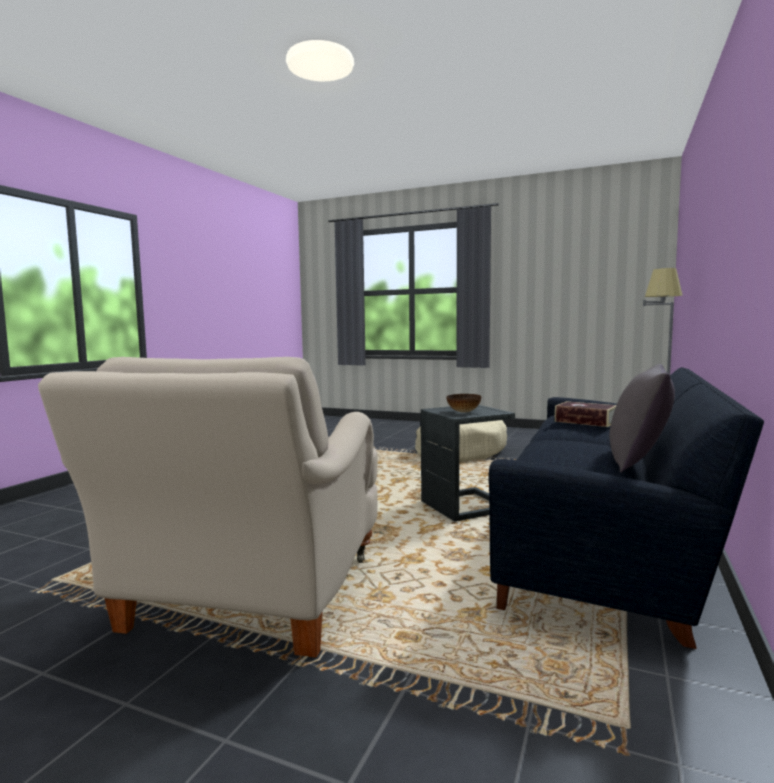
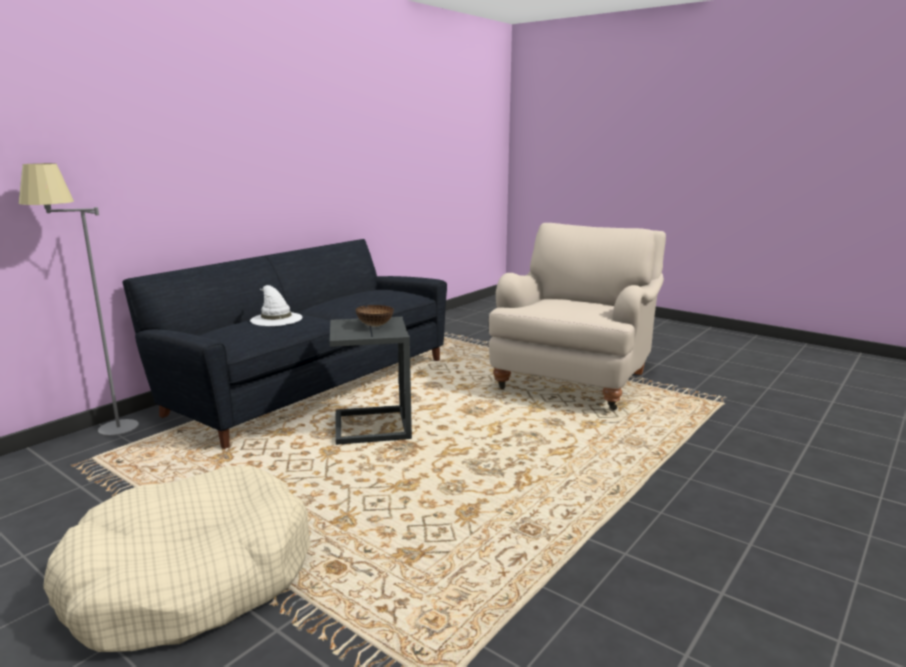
camera: 165 degrees left, 10 degrees up
(586, 421) = (276, 318): book -> white hat
(638, 462) = (342, 293): grey pillow -> none

